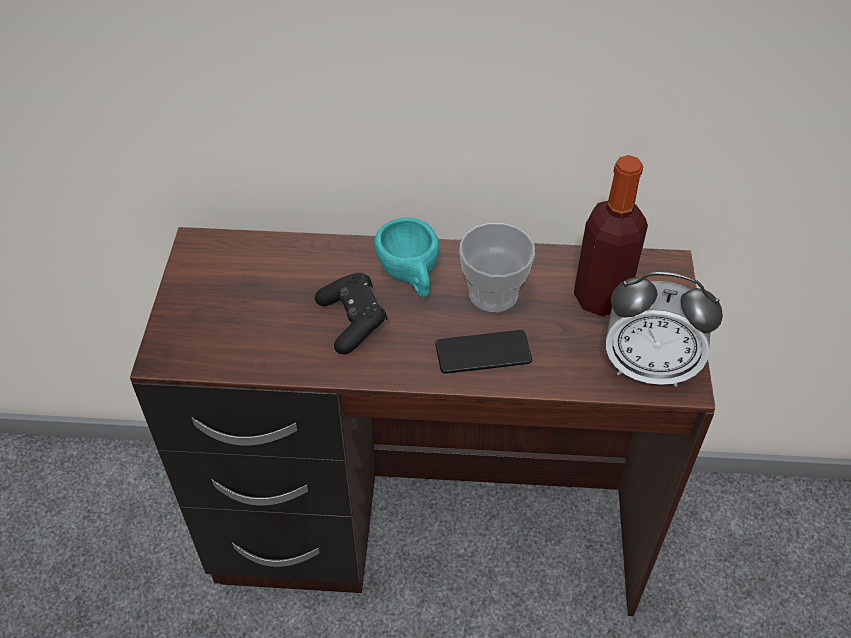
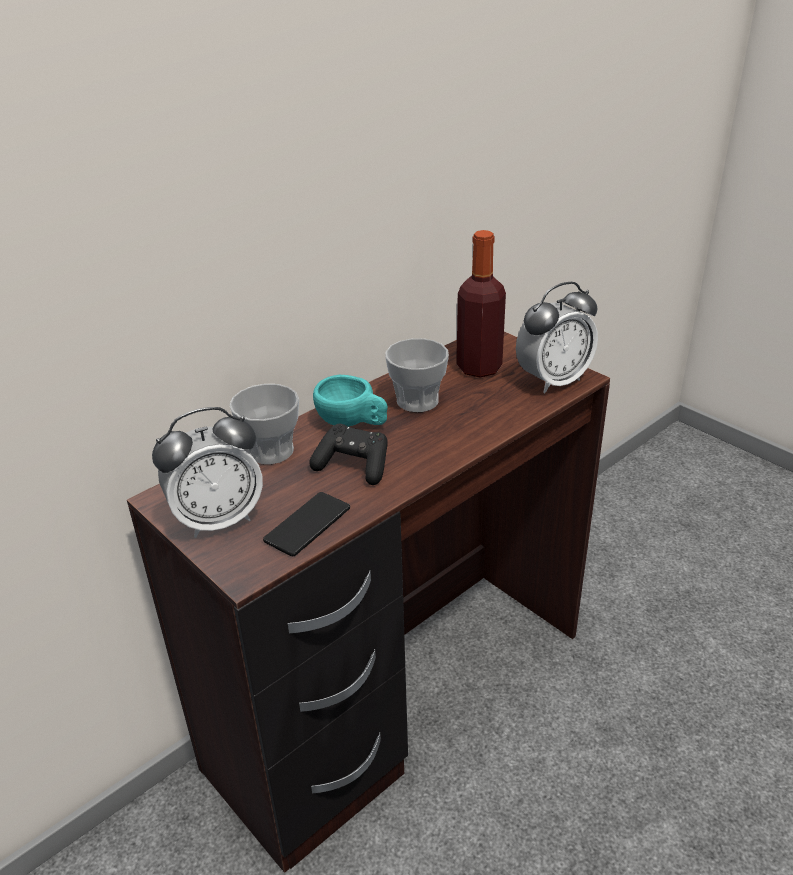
camera: 45 degrees left, 15 degrees down
(205, 294) = (218, 519): none -> alarm clock
(317, 257) = (271, 451): none -> cup
(483, 353) = (459, 429): phone -> phone (307, 524)

